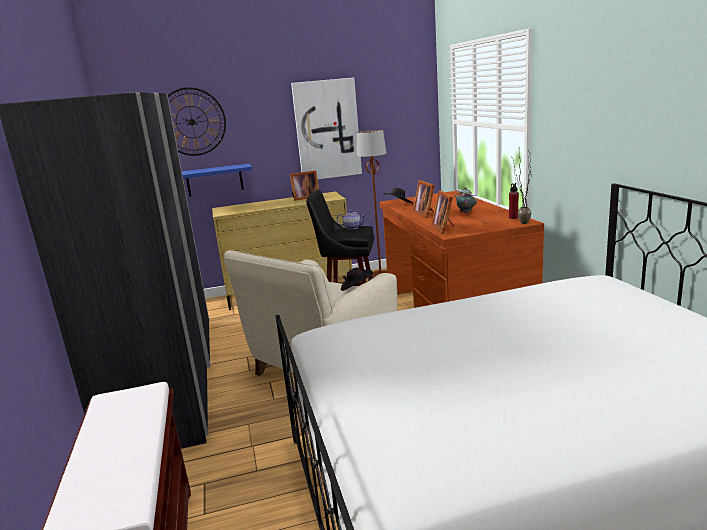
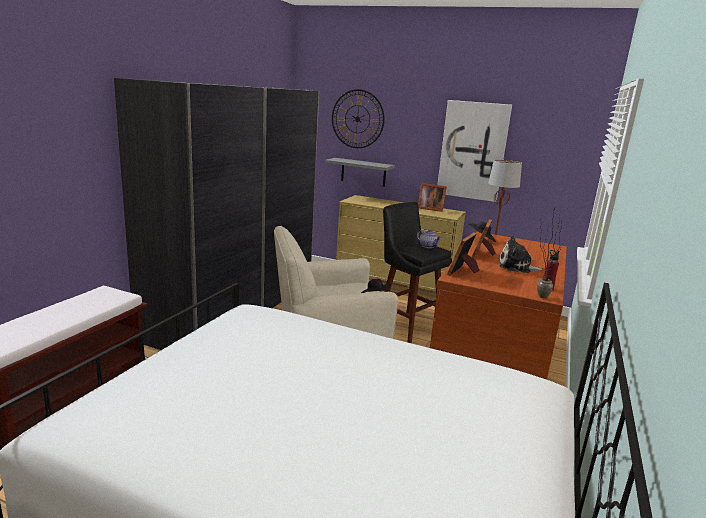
camera: 35 degrees right, 0 degrees up
(214, 180) = (363, 172): blue shelf -> grey shelf
(465, 213) = (517, 267): teapot -> plush toy

